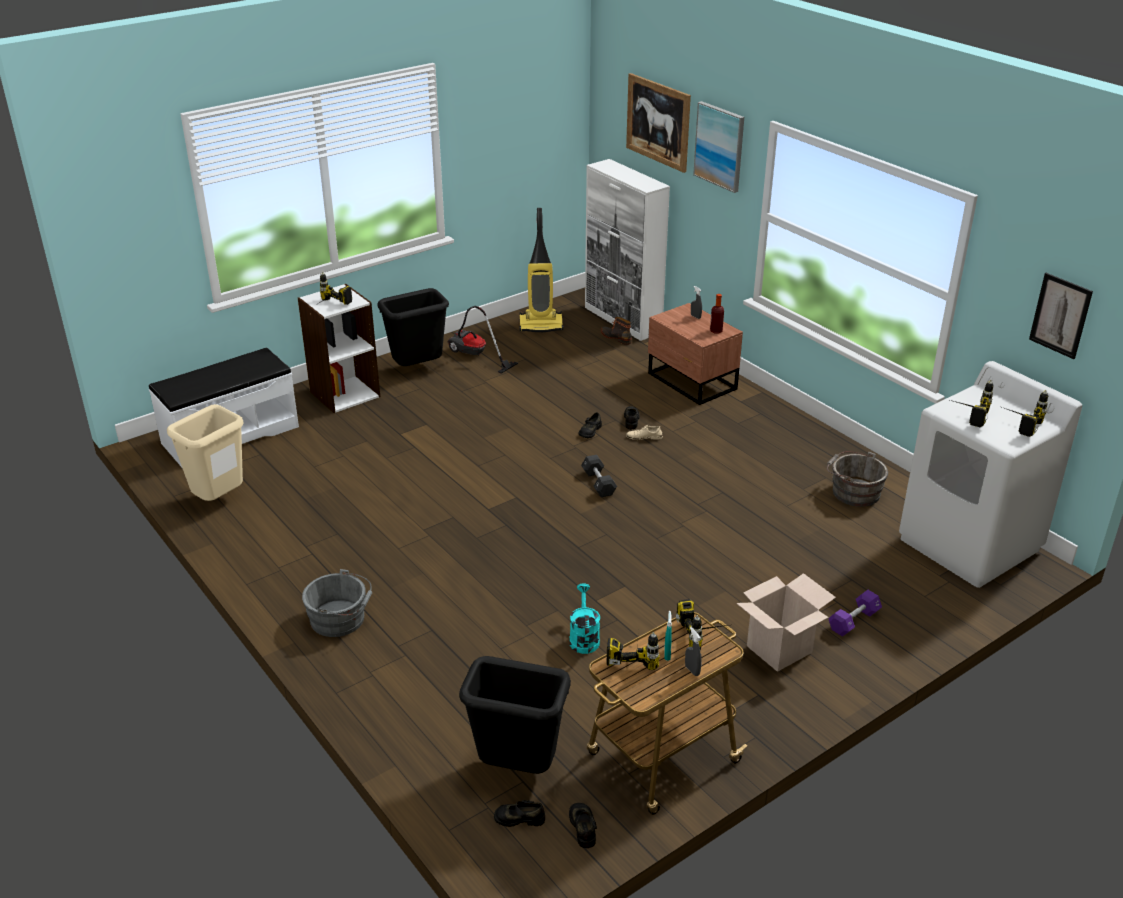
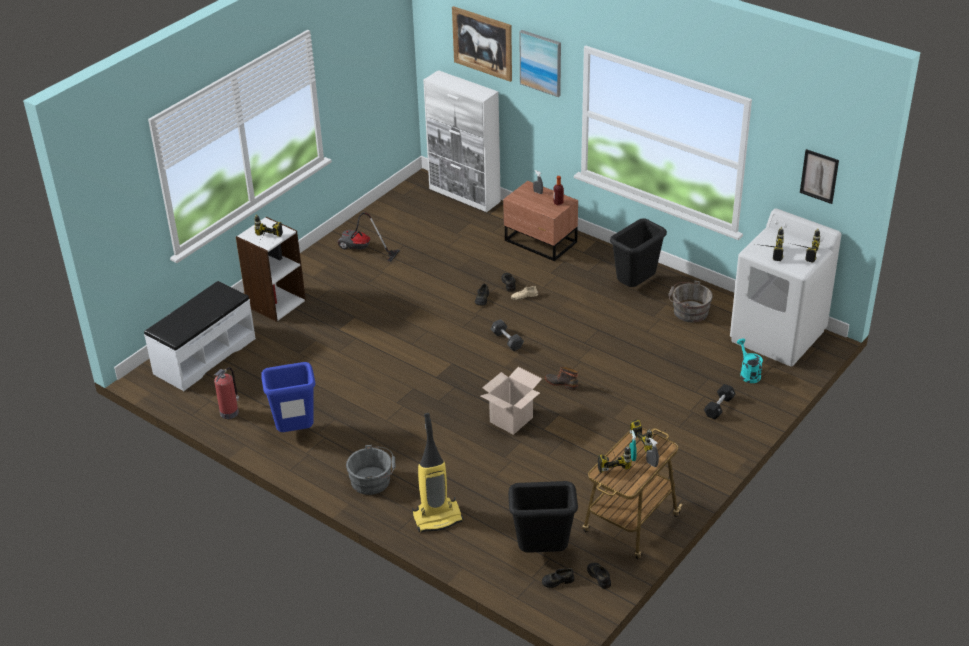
camera: 15 degrees left, 5 degrees up
(219, 501) = (230, 412): beige trash can -> fire extinguisher
(280, 540) = (295, 432): none -> blue trash can
(417, 369) = (322, 270): black trash can -> black trash can (635, 286)
(541, 325) = (402, 211): vacuum cleaner -> vacuum cleaner (437, 517)
(583, 637) = (546, 457): turquoise watering can -> turquoise watering can (748, 373)
(616, 337) = (466, 212): boot -> boot (561, 383)
(779, 649) = (678, 437): cardboard box -> cardboard box (511, 420)
(853, 621) = (719, 407): purple dumbbell -> black dumbbell

